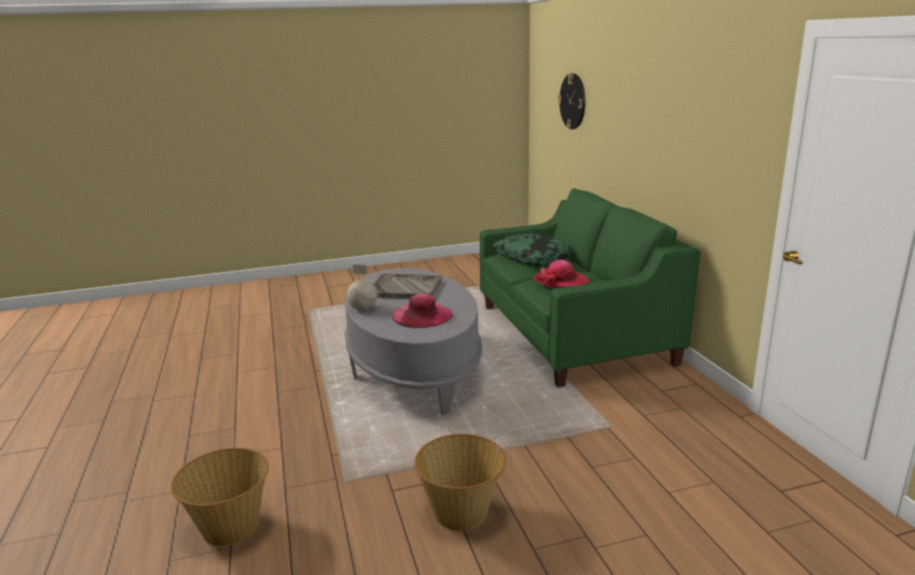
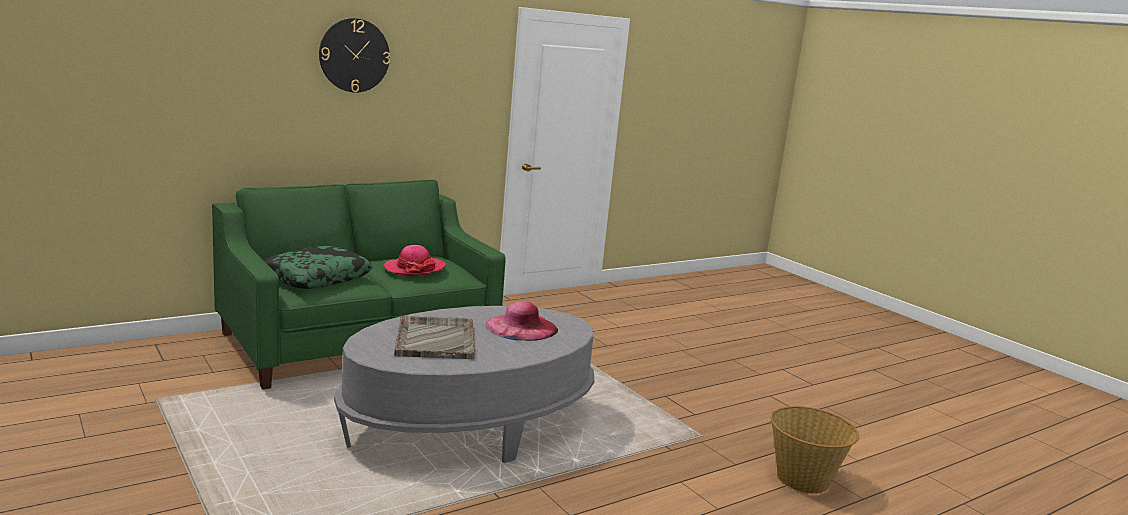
camera: 110 degrees left, 5 degrees down
(363, 309) = (516, 357): globe -> none
(462, 512) = (695, 386): basket -> none
(573, 101) = (128, 73): wall clock -> wall clock (354, 55)

